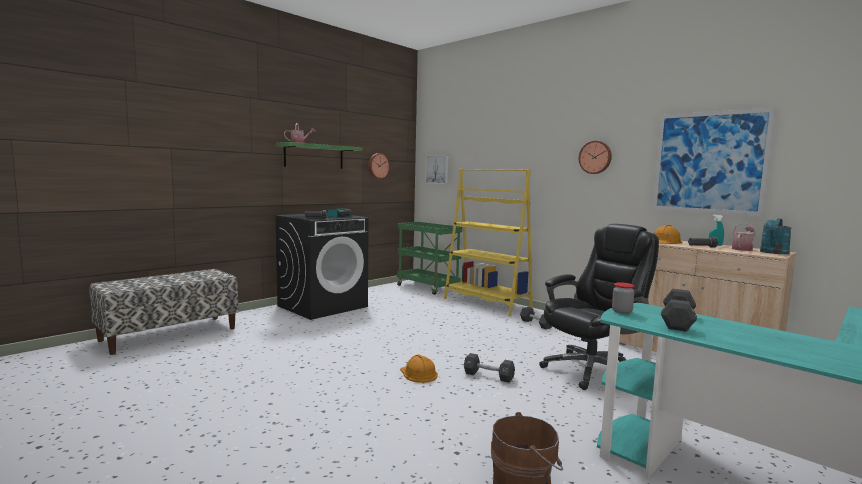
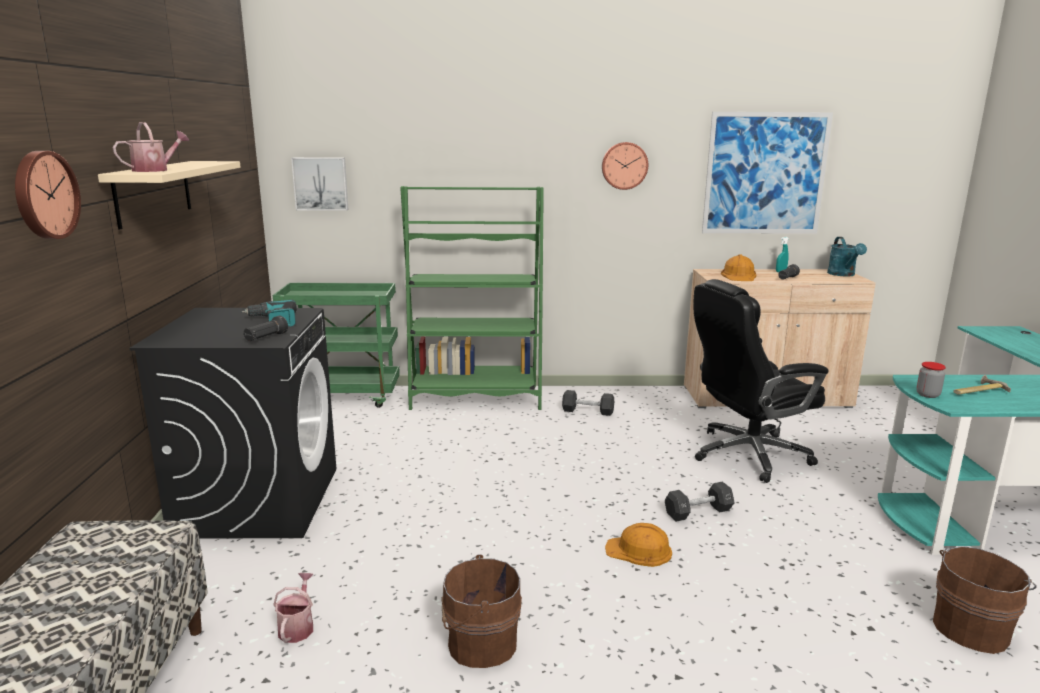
camera: 45 degrees left, 10 degrees up
(288, 366) = (479, 643): none -> brown bucket
(314, 156) = (153, 192): green shelf -> beige shelf
(378, 166) = (226, 189): wall clock -> wall clock (44, 195)
(487, 303) = (475, 398): yellow bookcase -> green bookcase
(592, 370) = (747, 455): black office chair -> black office chair turned 120 degrees counterclockwise
(677, 321) = (977, 391): black dumbbell -> hammer
(742, 249) = (813, 274): watering can -> watering can (297, 626)

